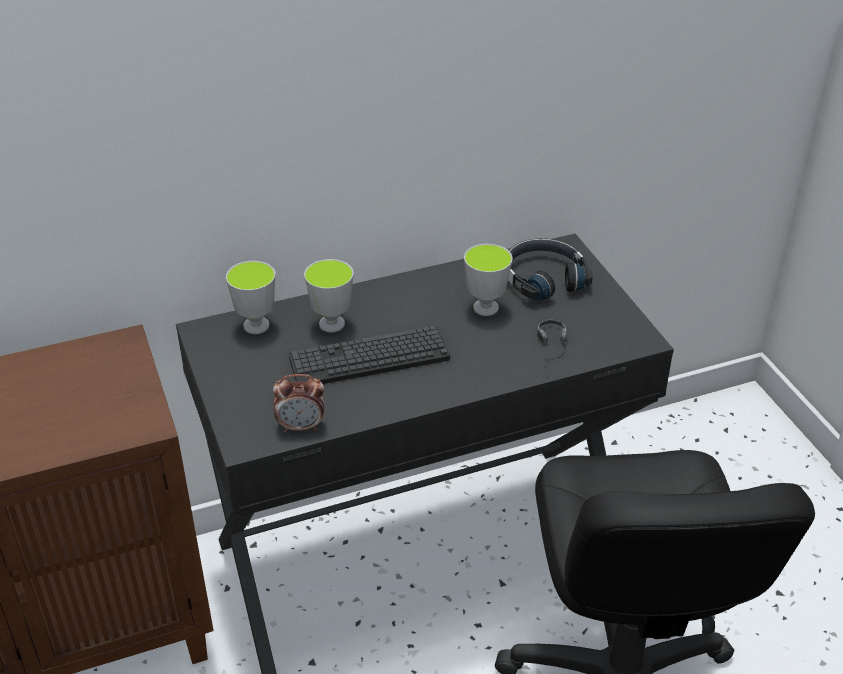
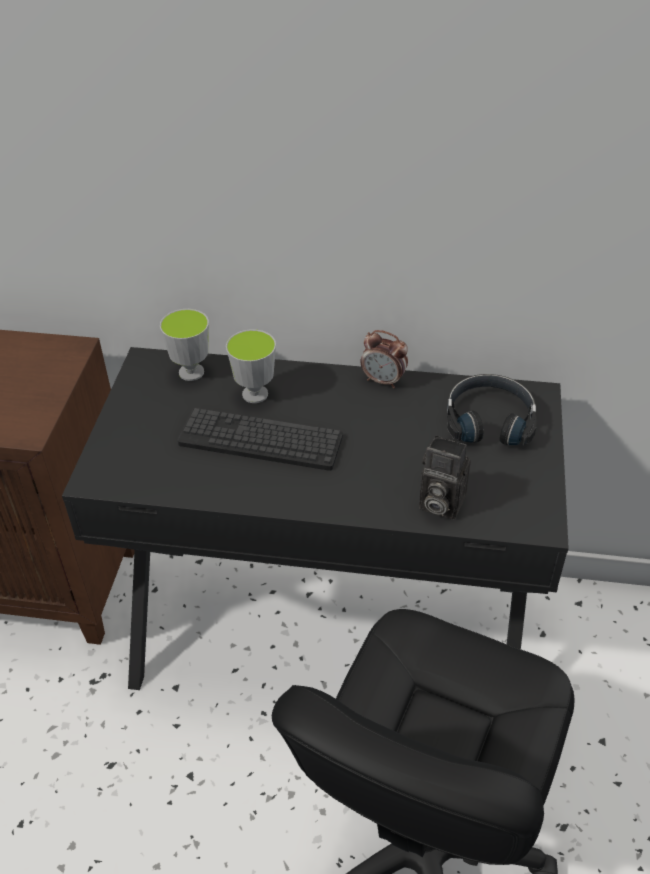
camera: 30 degrees right, 5 degrees up
(301, 426) = (150, 483): alarm clock -> alarm clock (383, 381)
(486, 308) = (407, 430): cup -> none
(555, 353) = (438, 503): headphones -> camera

